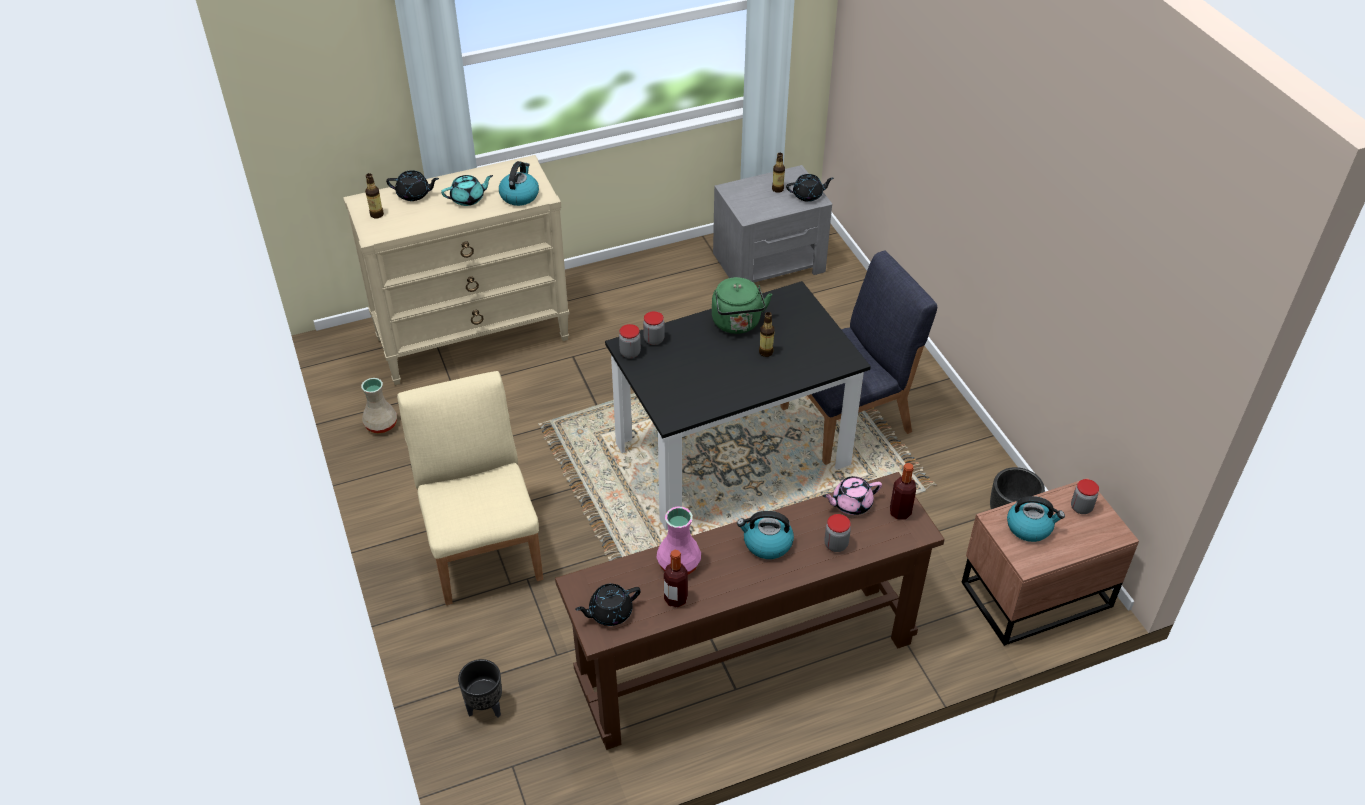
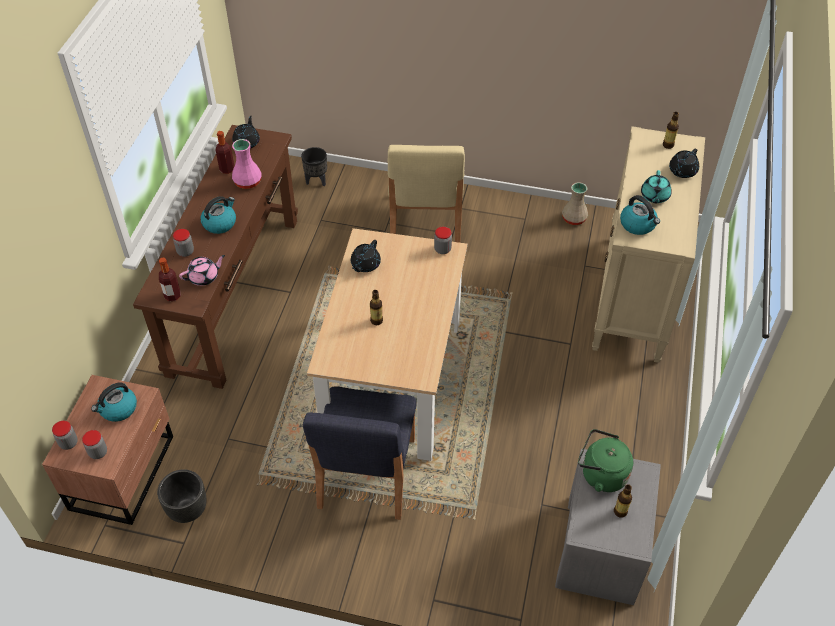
camera: 125 degrees right, 5 degrees up
(483, 548) = (425, 222): beige chair -> beige chair turned 75 degrees clockwise
(654, 339) = (445, 268): jar -> jar (68, 443)
(732, 454) = (393, 381): black dining table -> beige dining table
(737, 324) = (420, 322): green kettle -> green kettle (601, 474)
(808, 195) = (593, 531): black teapot -> black teapot (365, 265)
(851, 503) = (204, 277): pink teapot -> pink teapot turned 45 degrees clockwise

